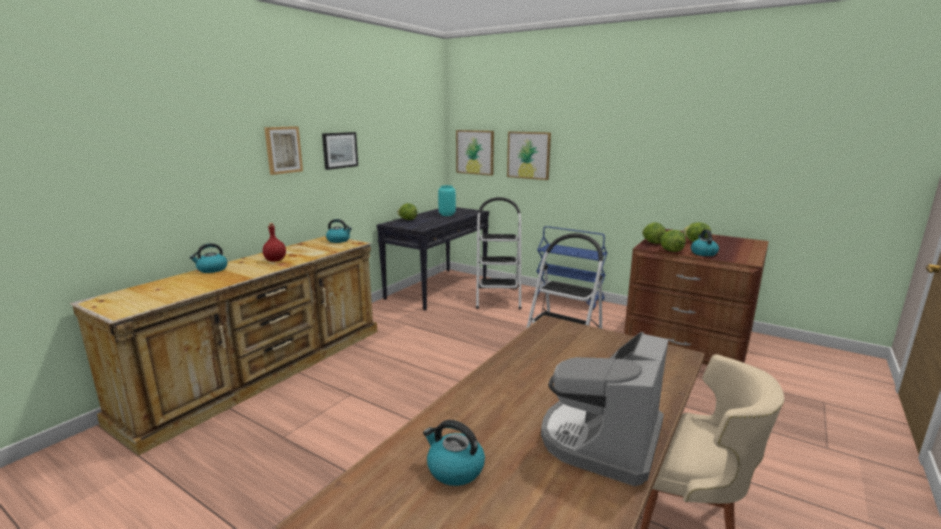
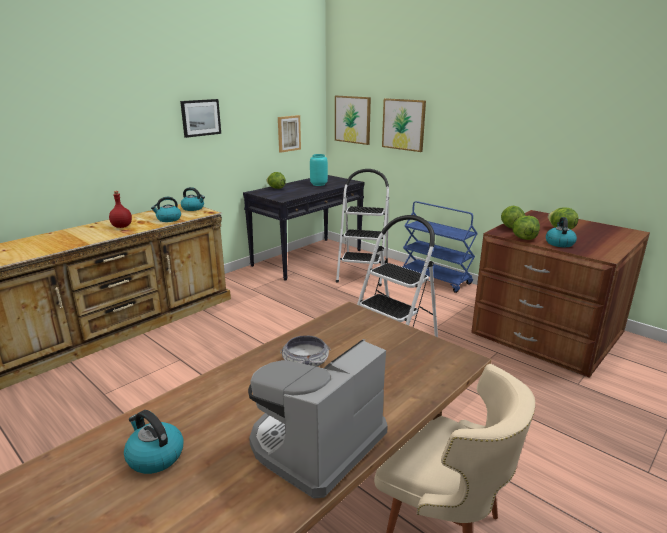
camera: 10 degrees right, 5 degrees up
(212, 269) = (61, 233): kettle -> kettle (168, 219)
(283, 150) = (137, 118): picture -> picture (288, 133)
(541, 370) = (305, 362): none -> bowl

